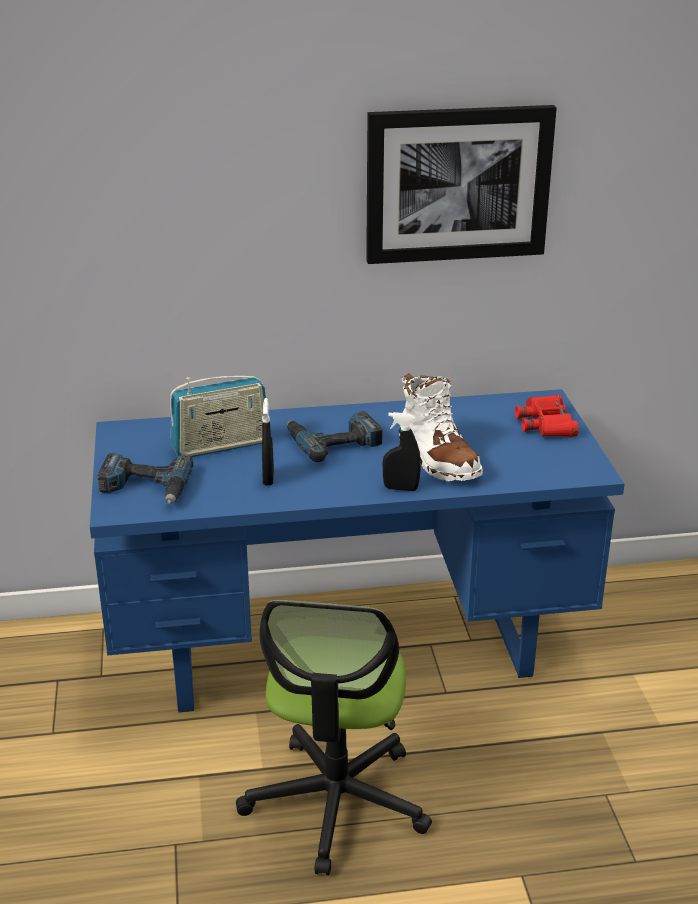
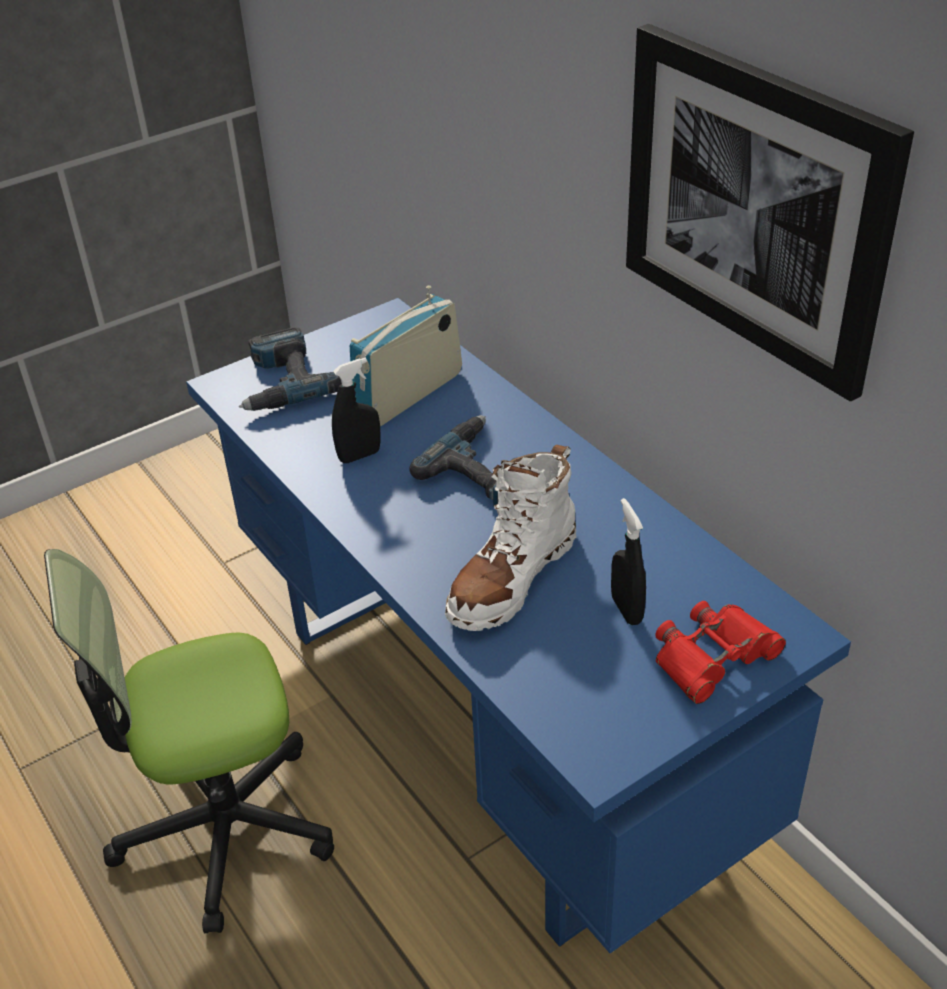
camera: 65 degrees right, 10 degrees up
(221, 446) = (409, 395): radio -> radio turned 90 degrees clockwise
(400, 488) = (409, 570): black spray bottle -> black spray bottle (626, 610)

